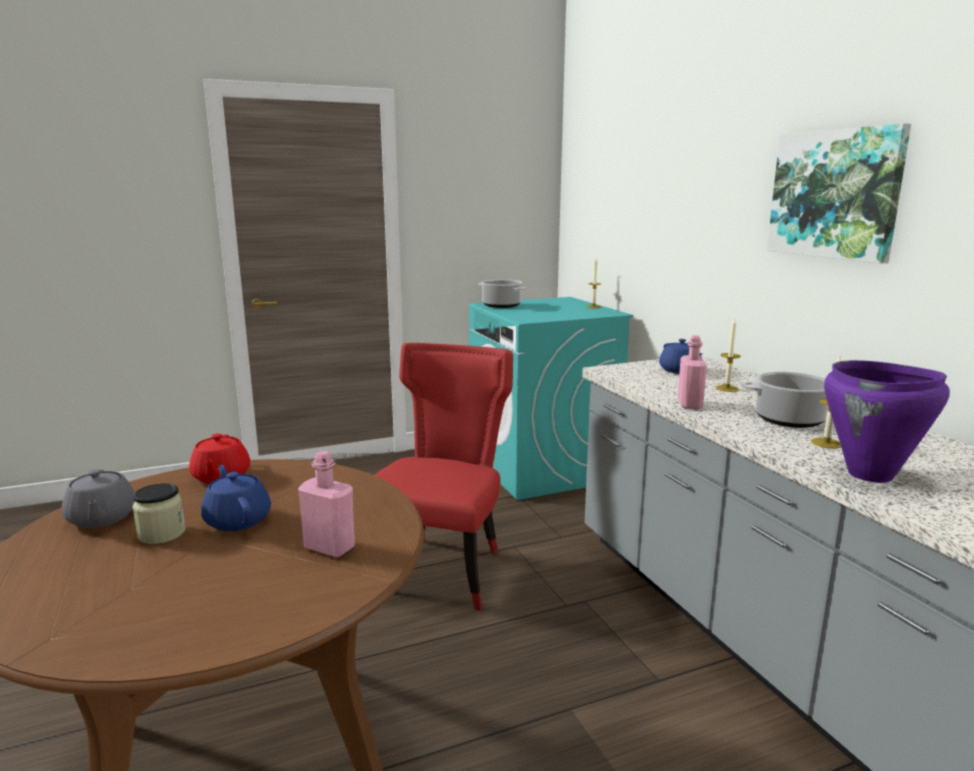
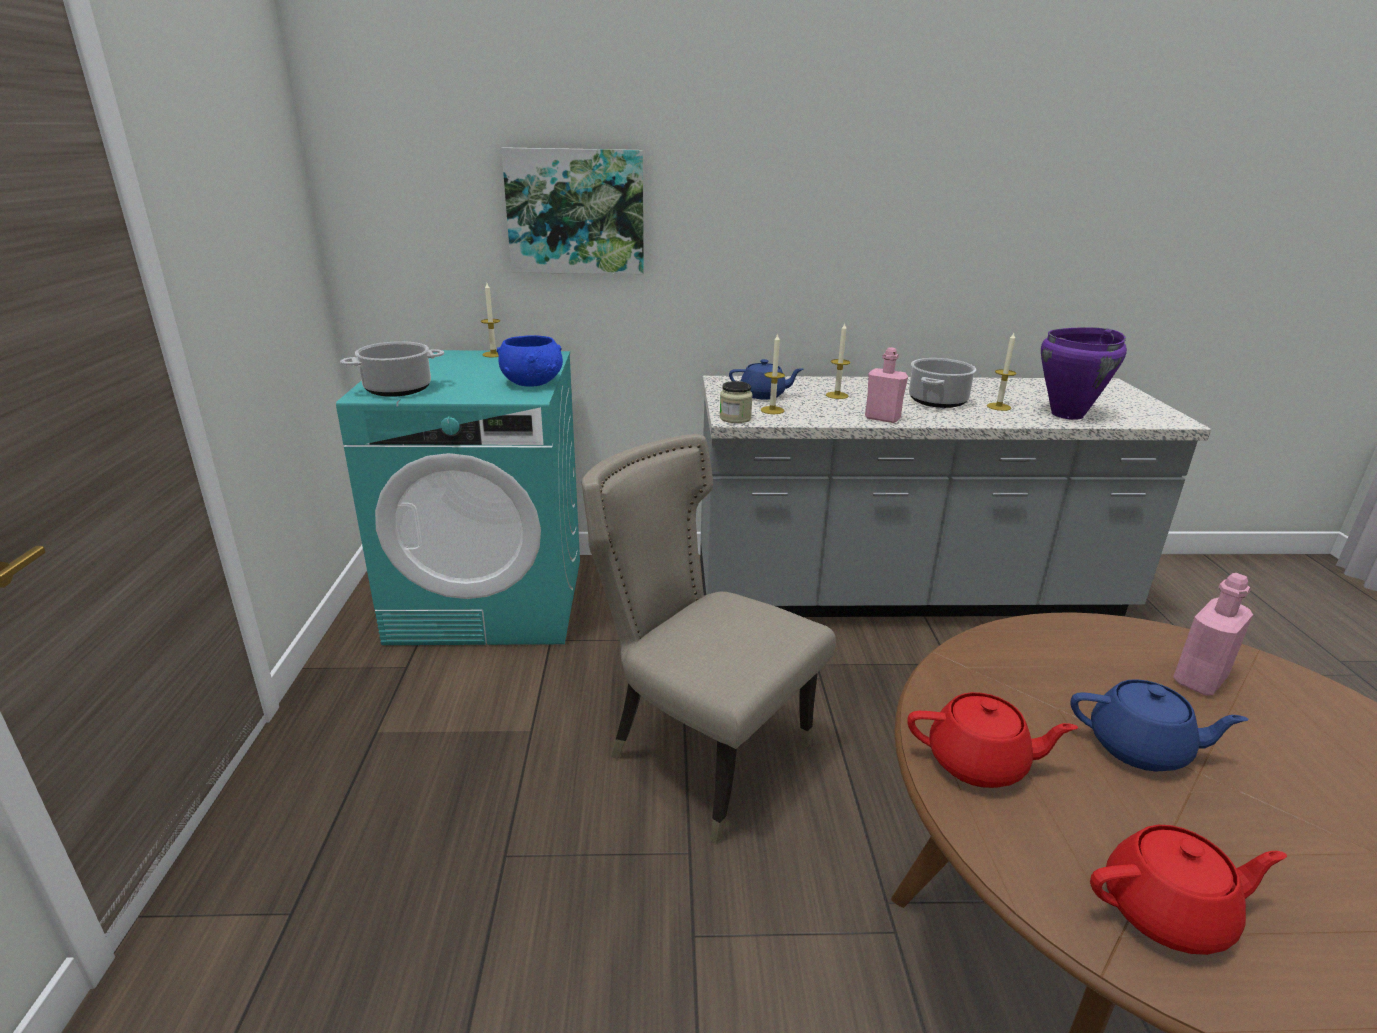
camera: 70 degrees left, 10 degrees up
(101, 518) = (1168, 912): grey teapot -> red teapot
(162, 534) = (1205, 827): jar -> jar (735, 418)
(237, 520) = (1140, 748): blue teapot -> blue teapot turned 150 degrees counterclockwise
(443, 568) = (701, 752): red chair -> beige chair
(551, 317) = (532, 382): none -> blue bowl
(646, 376) = (772, 410): none -> candle
(835, 194) = (869, 187): picture -> picture (576, 212)

